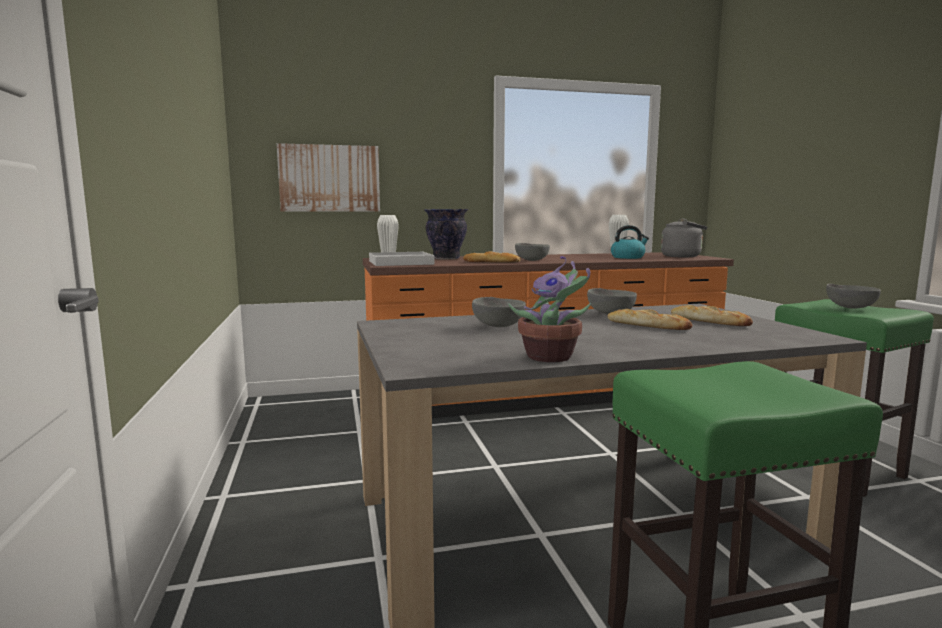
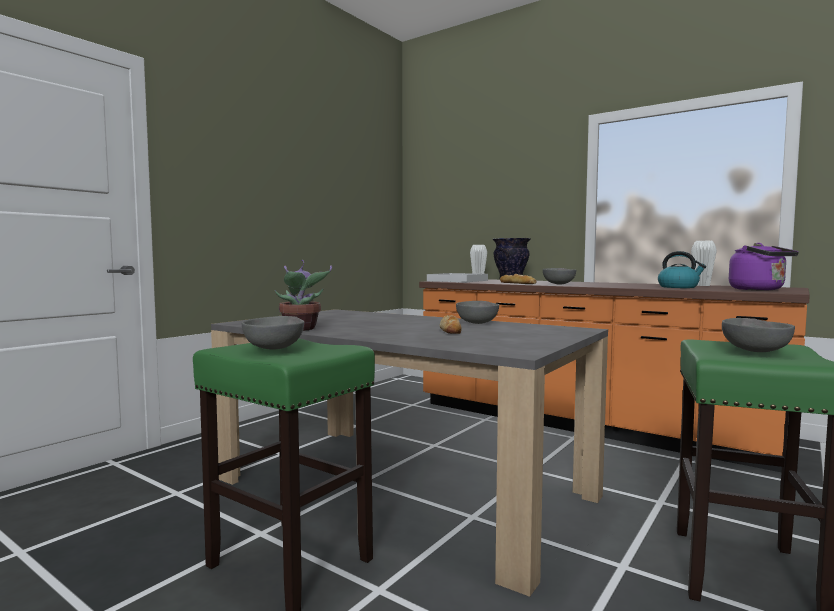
camera: 50 degrees right, 5 degrees down
(329, 178) = (457, 218): picture -> none
(498, 326) = (372, 318): grey bowl -> grey bowl (276, 348)
(683, 256) = (759, 290): grey kettle -> purple kettle
(709, 321) = (512, 335): bread -> none

